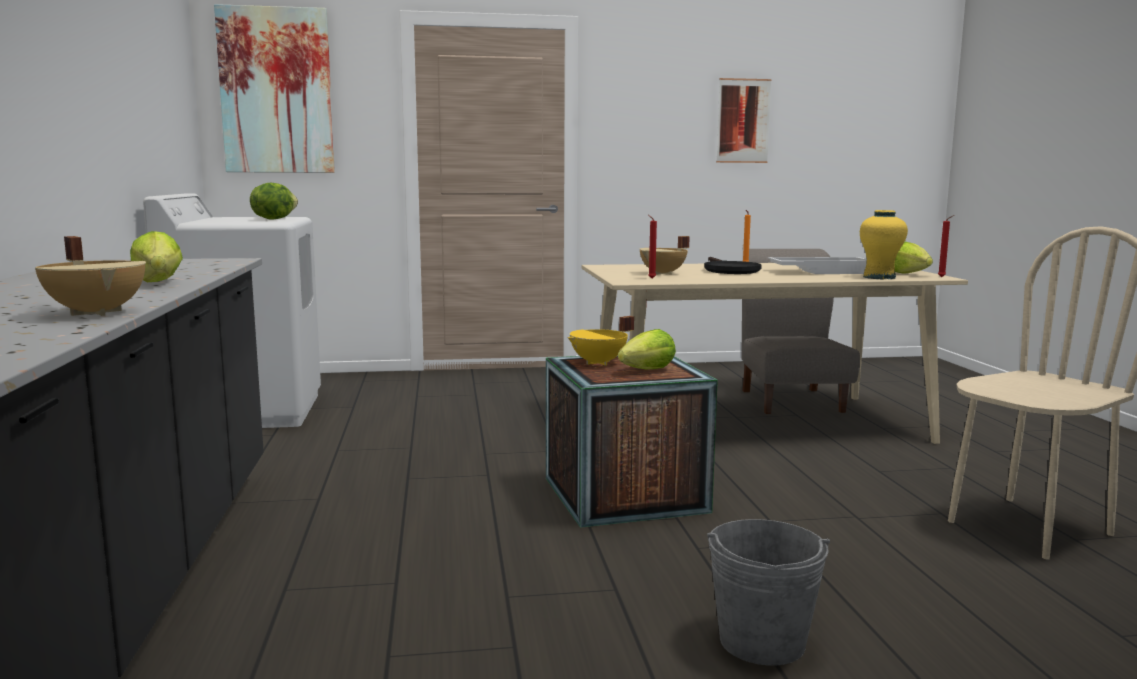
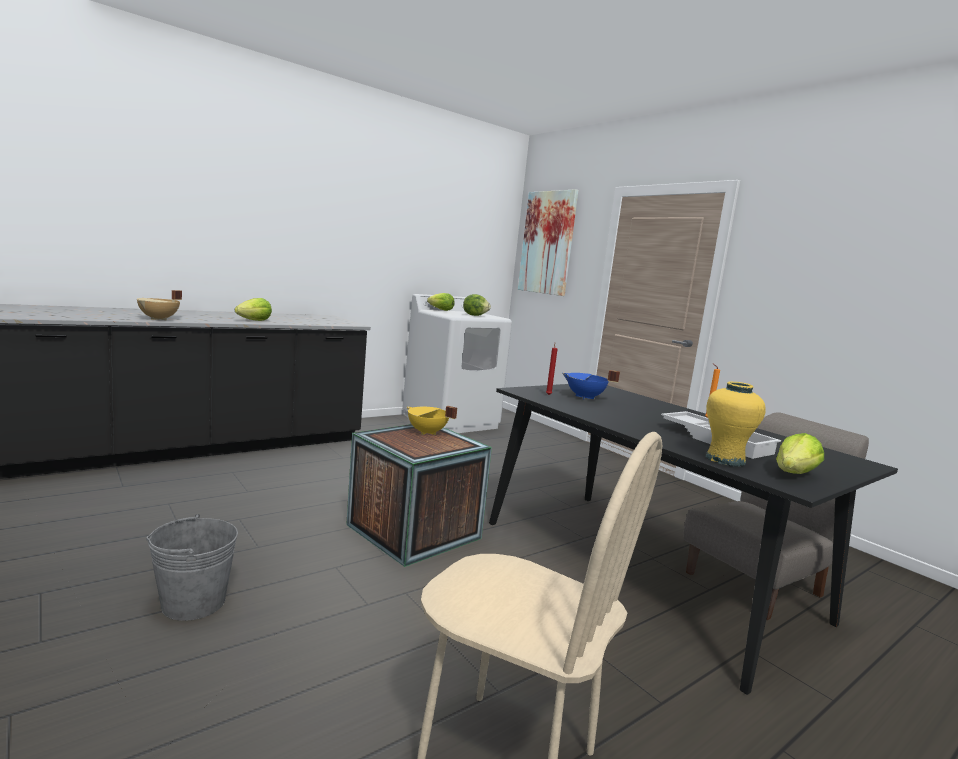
camera: 60 degrees right, 0 degrees up
(648, 370) = (418, 445): lettuce -> lettuce (441, 310)
(663, 273) = (585, 397): beige cooking pot -> blue cooking pot
(729, 270) = (651, 413): black frying pan -> none
(743, 121) = (902, 282): picture -> none
(753, 424) = (642, 568): beige dining table -> black dining table
(943, 277) = (803, 489): red candle -> none

